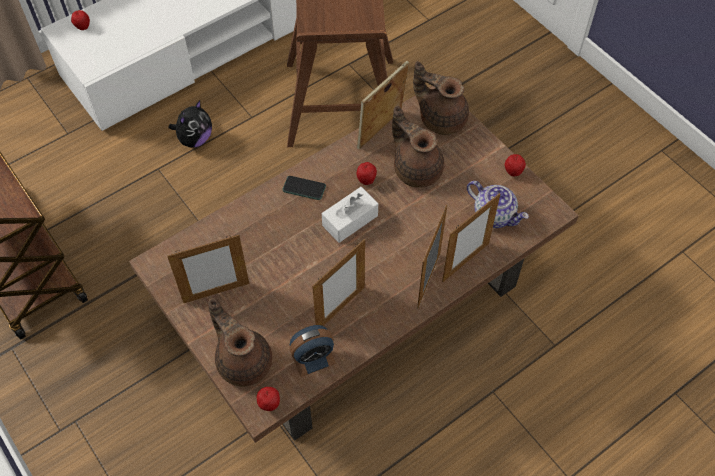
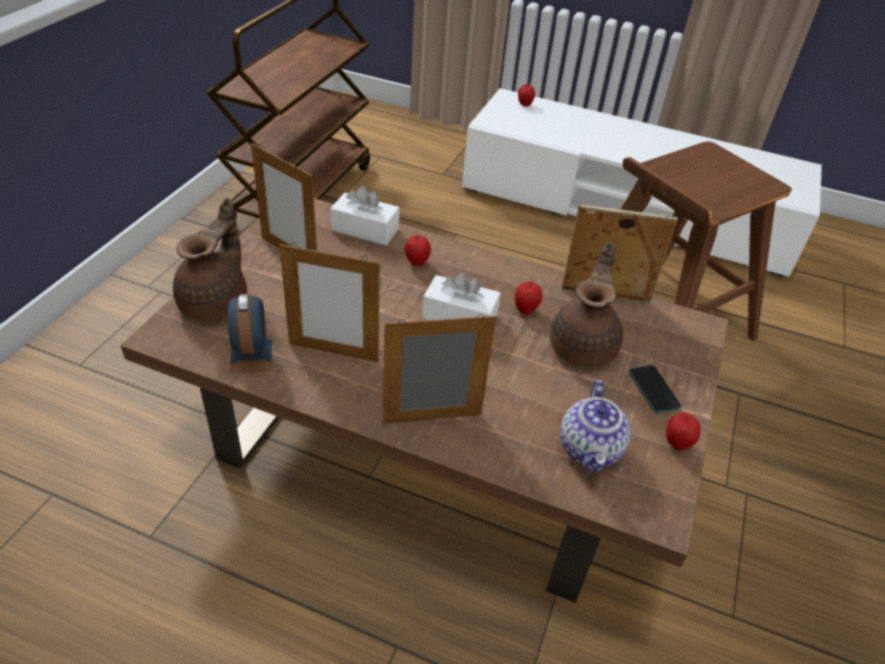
camera: 55 degrees right, 15 degrees down
(195, 139) = (509, 242): plush toy -> none
(218, 231) = (365, 229): none -> white tissue box
(269, 404) = (169, 341): apple -> apple (416, 262)
(304, 188) = (469, 267): phone -> phone (653, 390)
(313, 357) = (251, 353): alarm clock -> alarm clock turned 45 degrees clockwise
(441, 118) = (679, 340): brown teapot -> none
(465, 262) = (490, 446): picture frame -> none

